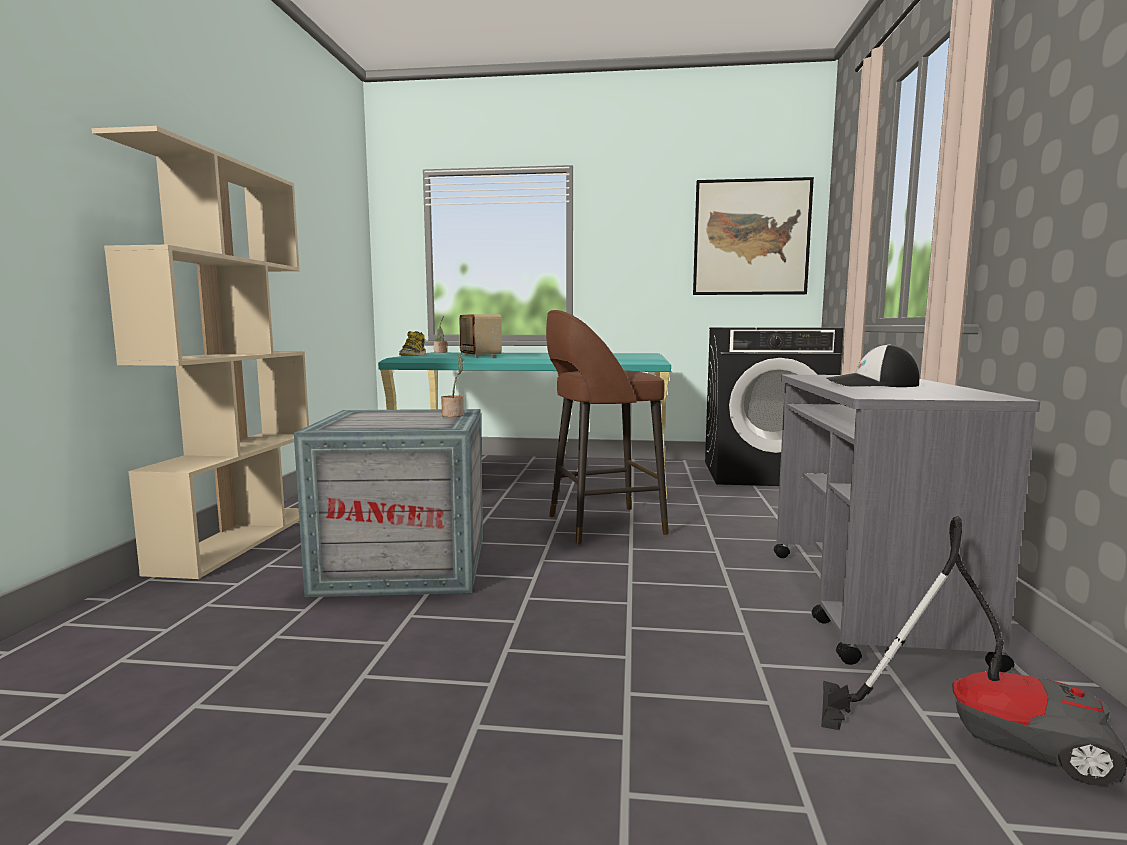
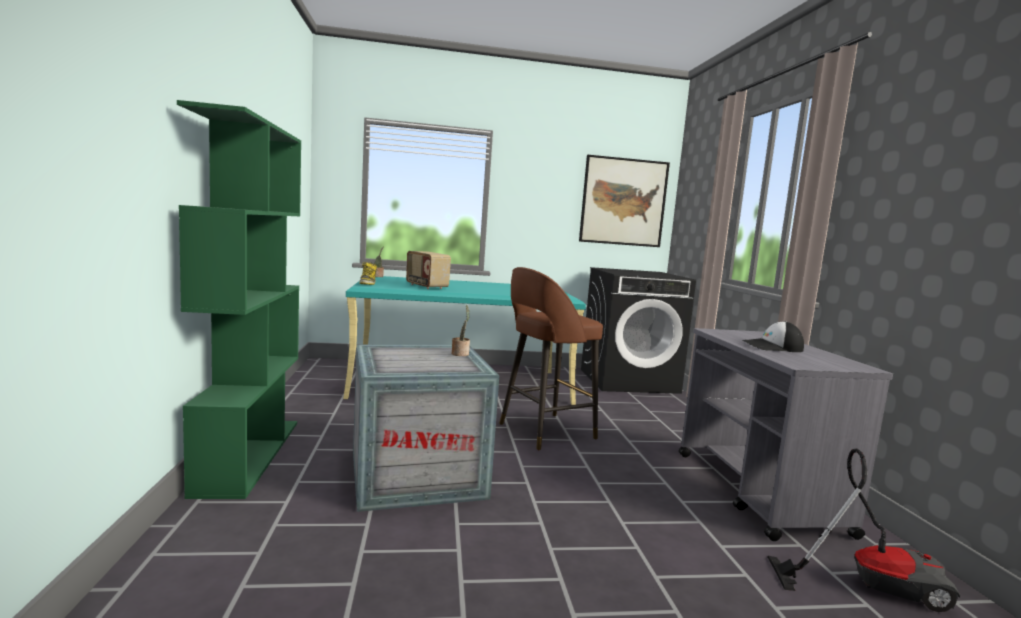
camera: 15 degrees left, 0 degrees up
(239, 539) = (249, 454): beige bookcase -> green bookcase

